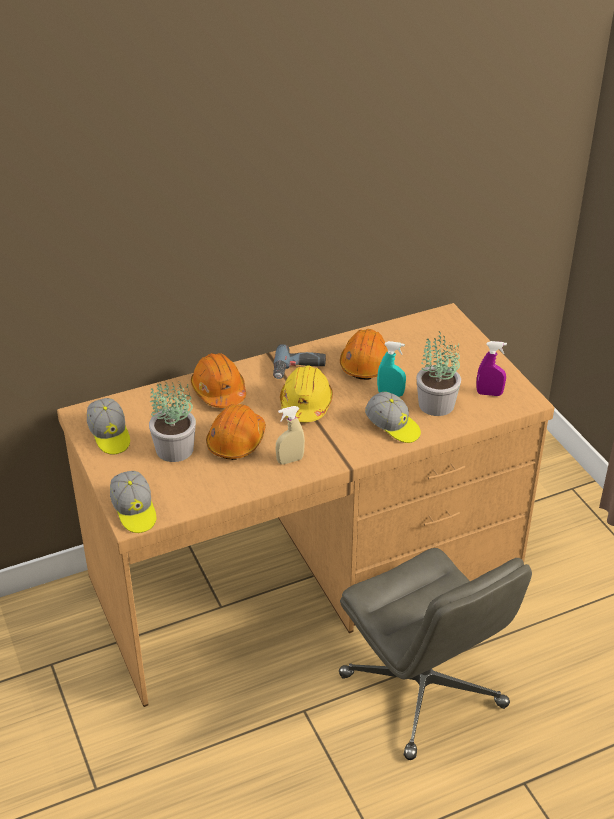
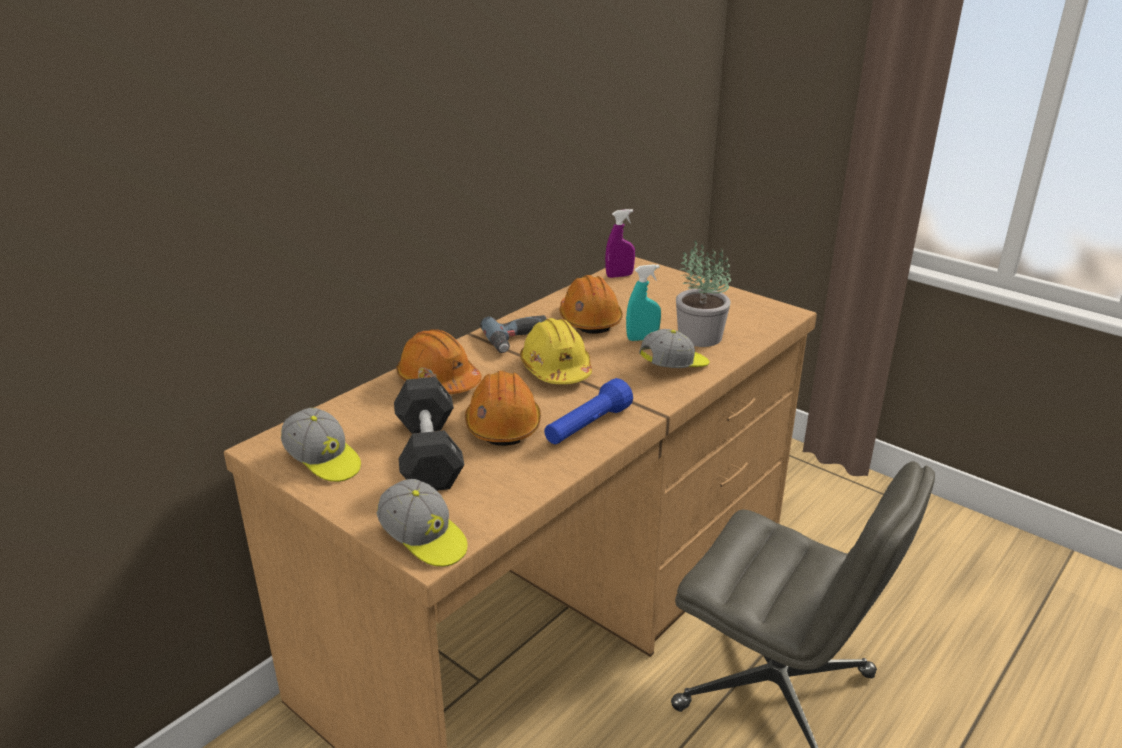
camera: 25 degrees left, 10 degrees down
(175, 450) = (429, 453): potted plant -> black dumbbell
(290, 460) = (587, 426): beige spray bottle -> blue flashlight
(393, 427) = (674, 366): cap -> cap turned 45 degrees counterclockwise
(489, 393) = (743, 316): purple spray bottle -> purple spray bottle (619, 276)

